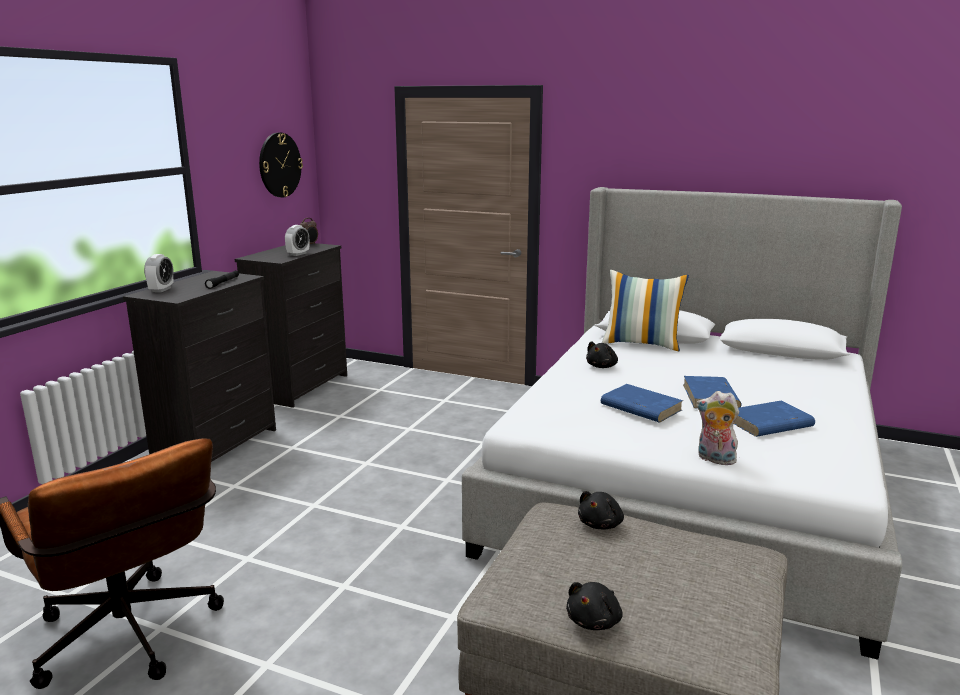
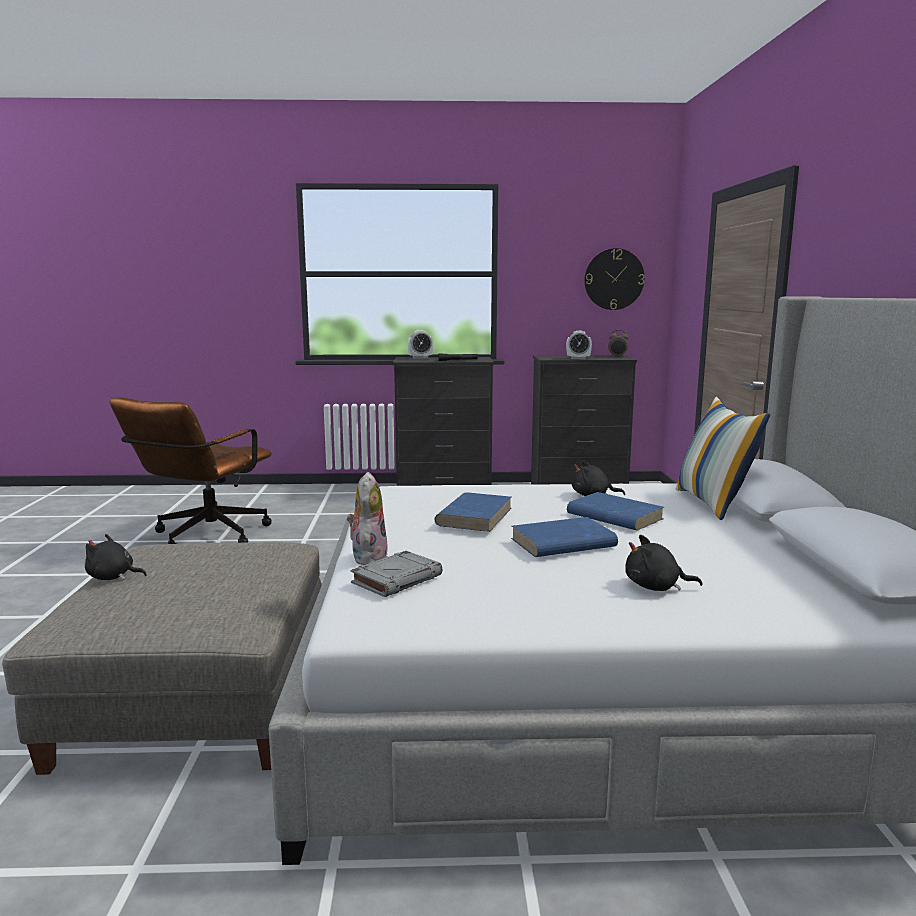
camera: 65 degrees right, 5 degrees down
(601, 524) = (267, 561): black plush toy -> black plush toy (656, 587)
(768, 423) = (510, 576): blue book -> blue book (613, 516)
(770, 456) = (397, 579): none -> grey book

